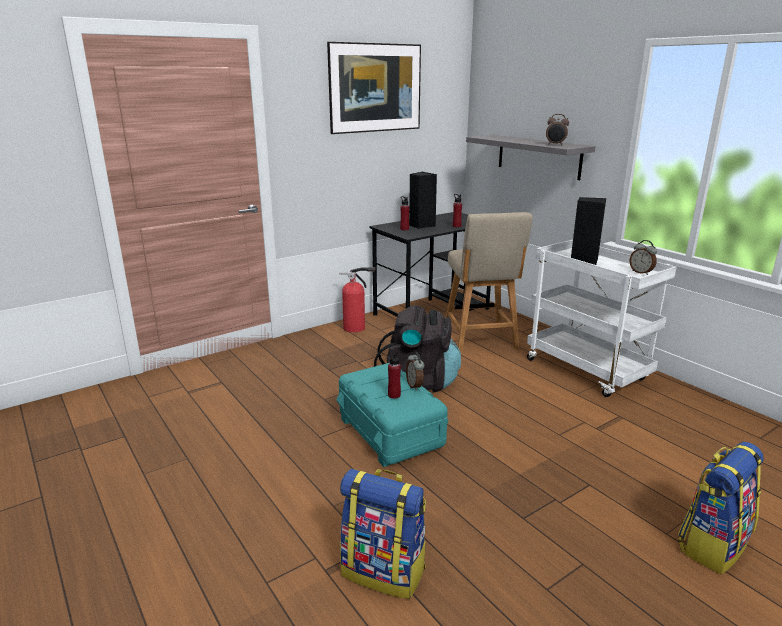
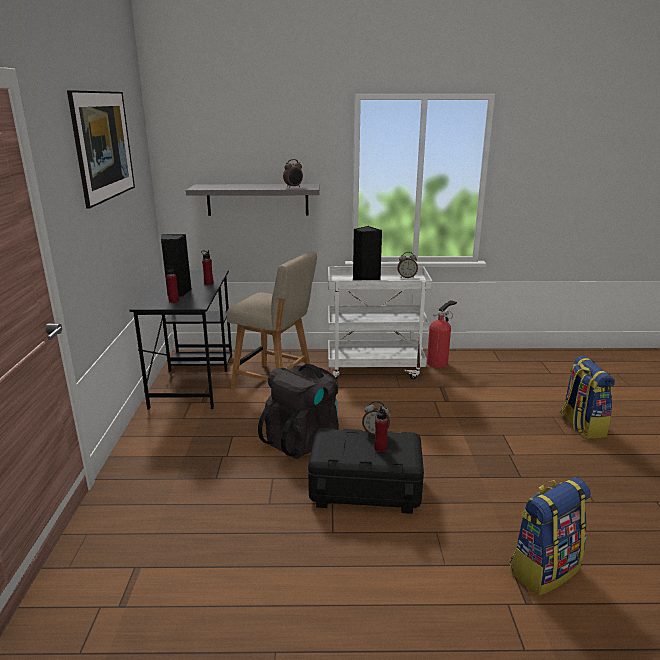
camera: 55 degrees left, 0 degrees up
(356, 328) = (158, 429): fire extinguisher -> fire extinguisher (438, 362)
(391, 432) = (365, 487): turquoise storage box -> black storage box

